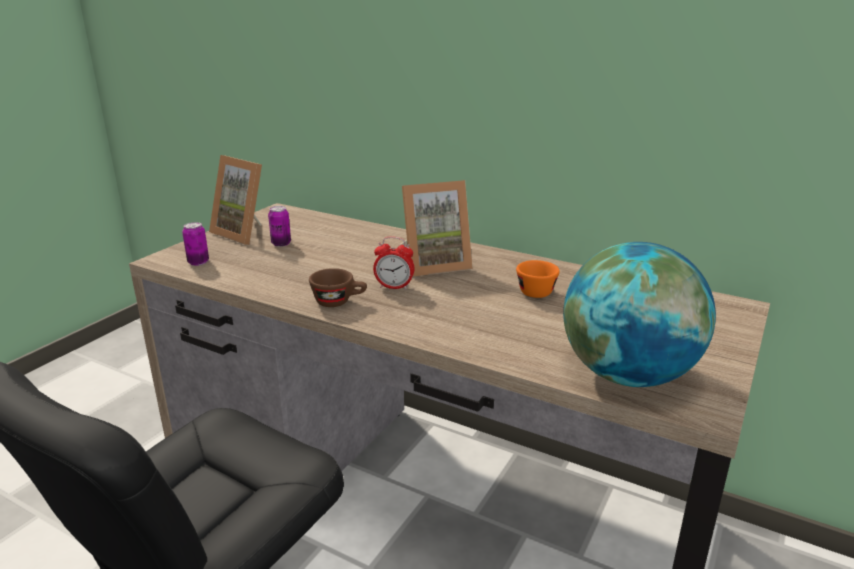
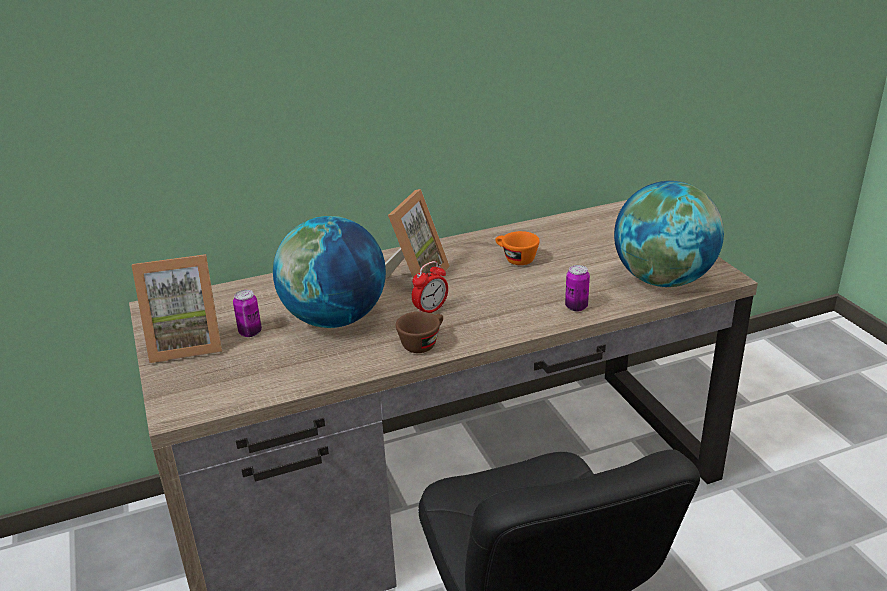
camera: 50 degrees left, 5 degrees up
(198, 262) = (221, 391): can -> can (576, 307)
(332, 261) = (335, 319): none -> globe

